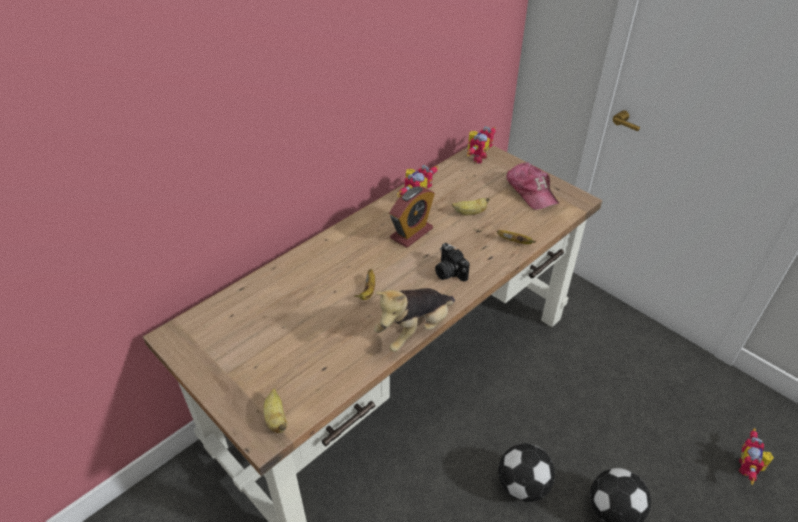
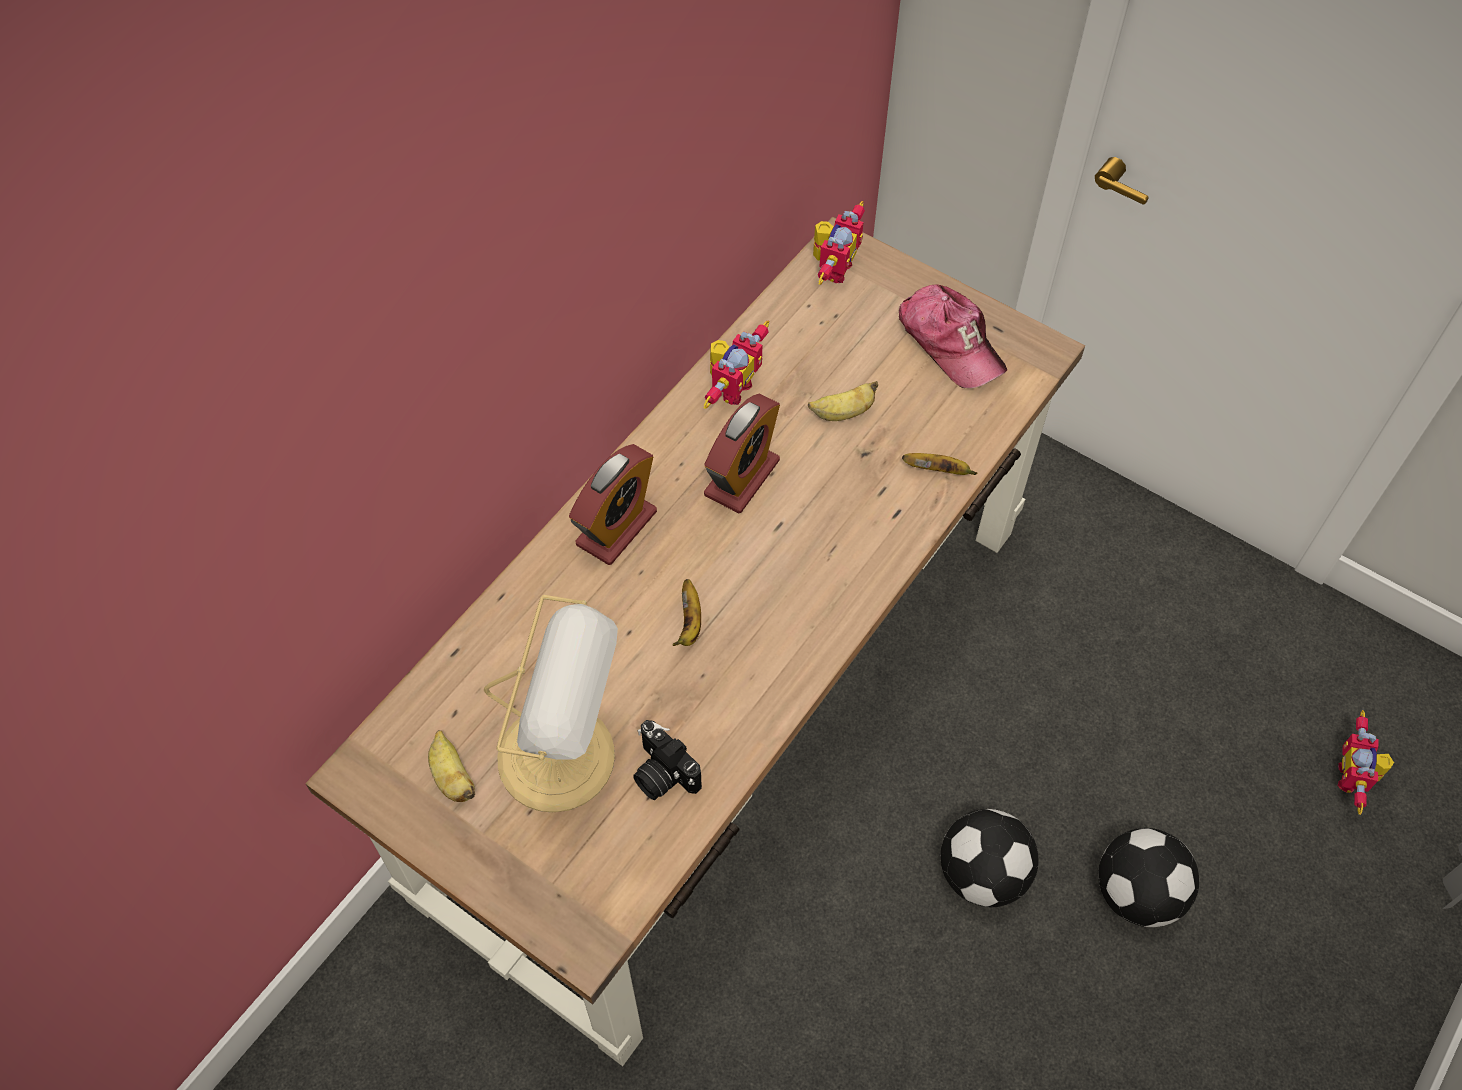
camera: 10 degrees left, 15 degrees up
(276, 419) = (594, 904): banana -> banana (452, 777)
(282, 343) = (563, 757): none -> table lamp
(341, 246) = (616, 528): none -> alarm clock
(414, 330) = (790, 693): plush toy -> none
(448, 272) = (827, 558): camera -> camera (661, 774)

